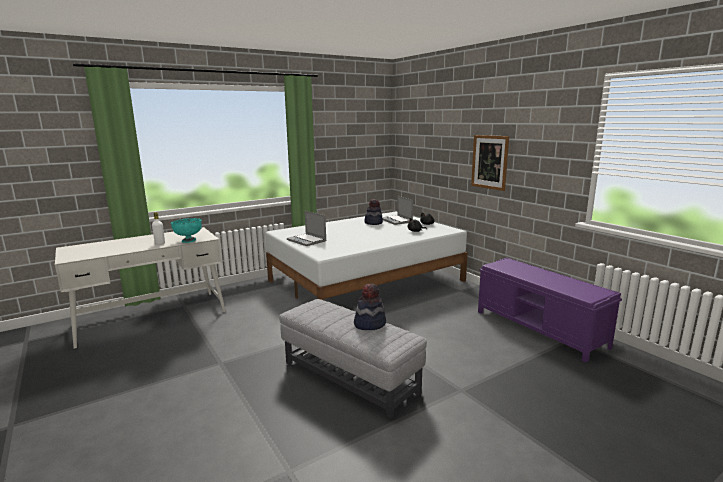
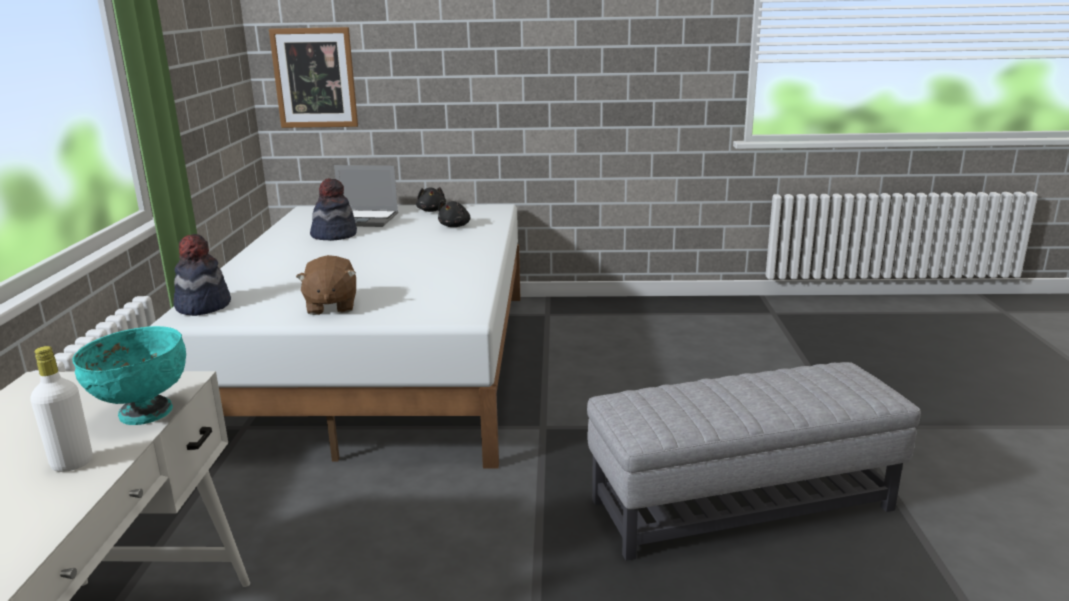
camera: 55 degrees left, 5 degrees up
(307, 240) = (331, 306): laptop -> brown plush toy
(369, 324) = (783, 379): hat -> hat (202, 306)
(489, 162) = (551, 65): picture -> picture (314, 78)
(539, 329) = (730, 317): purple bench -> none

